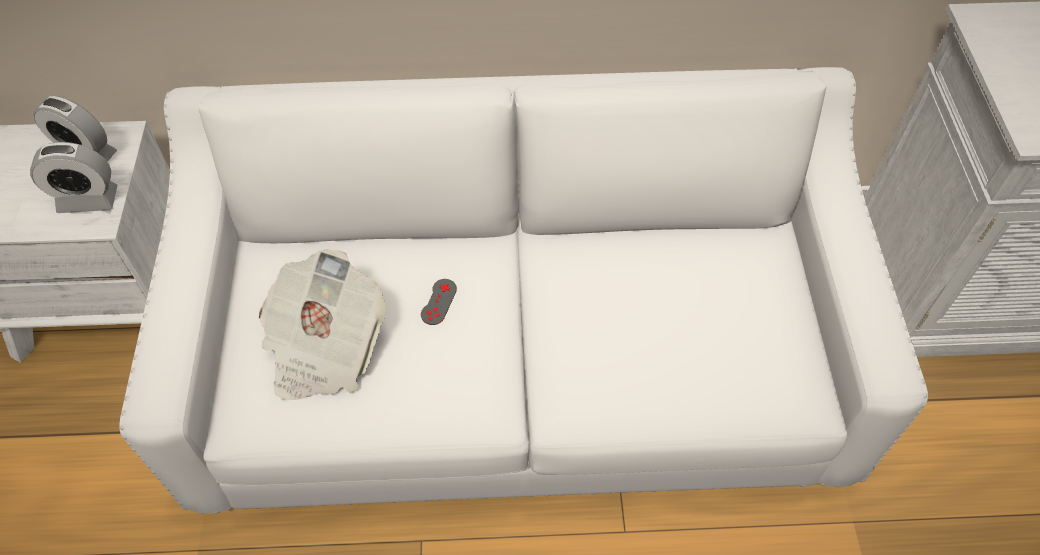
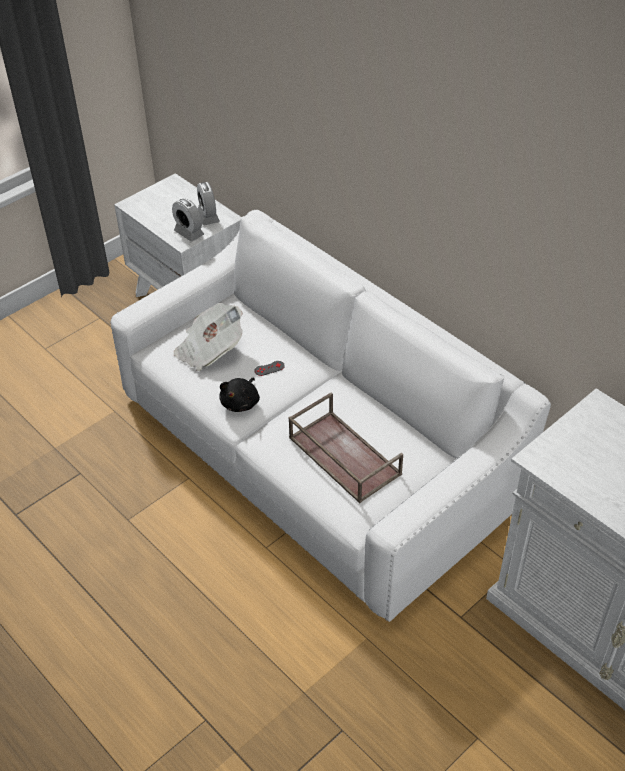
camera: 50 degrees right, 10 degrees down
(467, 381) = (241, 402): none -> black plush toy
(680, 335) = (342, 456): none -> brown tray

